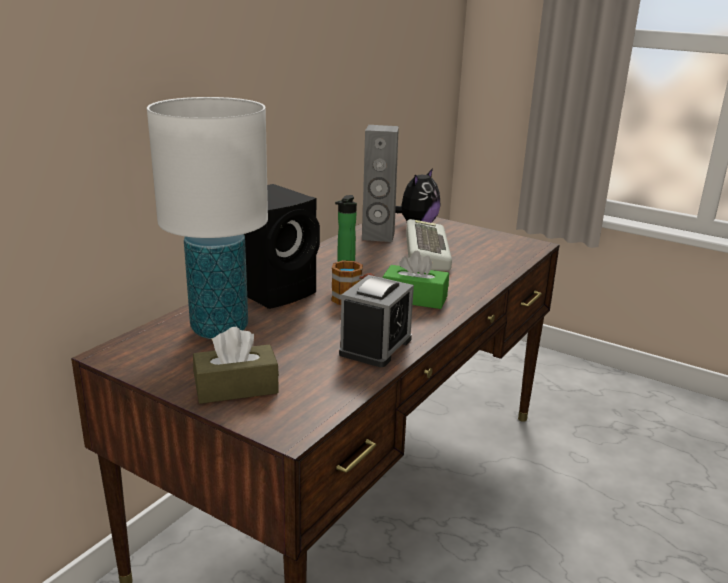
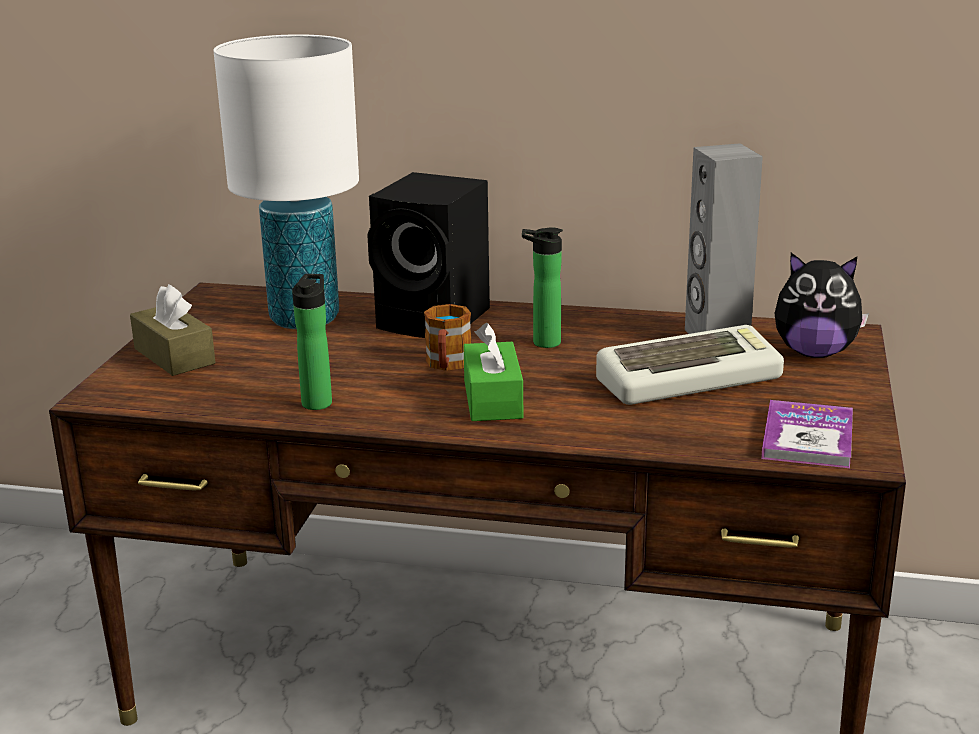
camera: 70 degrees right, 0 degrees up
(375, 346) = (318, 401): alarm clock -> bottle
(508, 248) = (807, 437): none -> book

